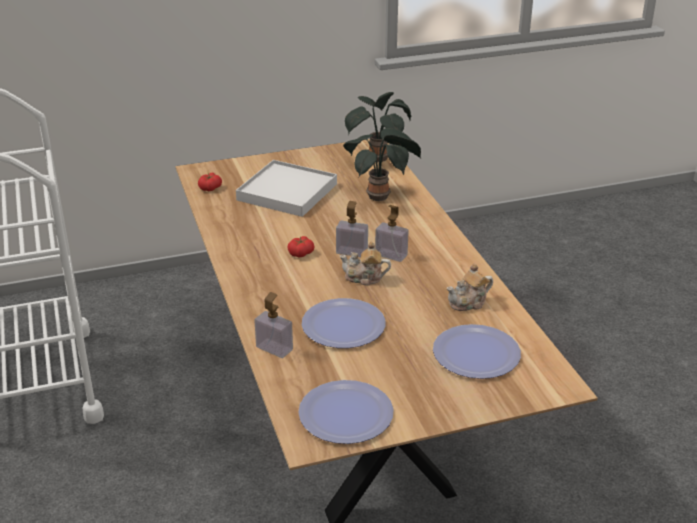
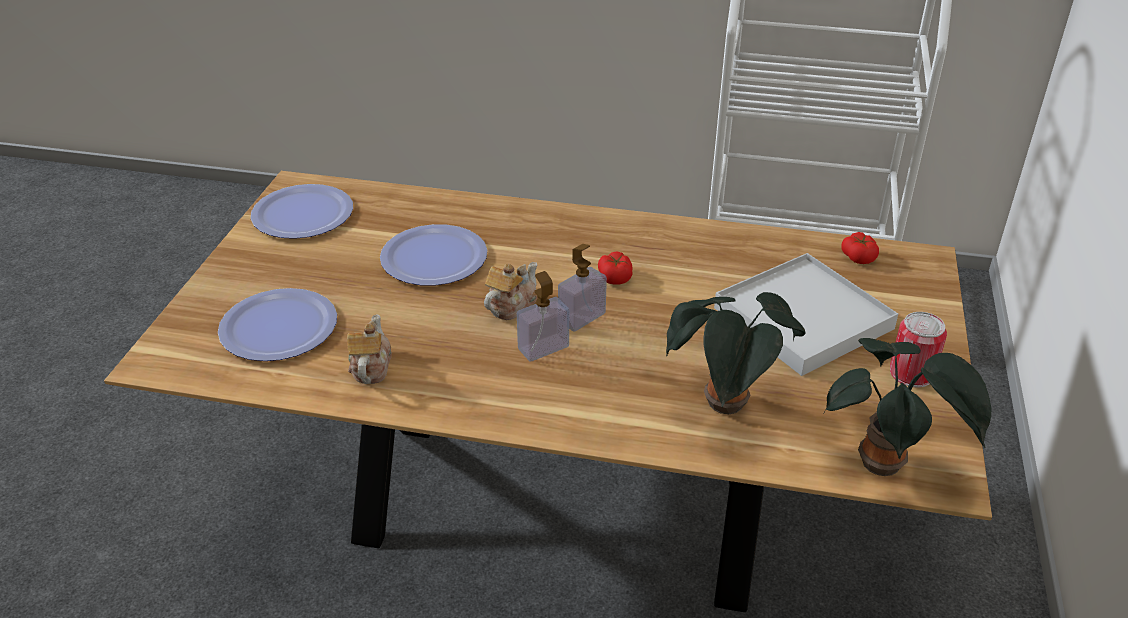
camera: 120 degrees right, 5 degrees up
(274, 348) = (443, 205): soap dispenser -> none
(306, 161) = (911, 373): none -> can

